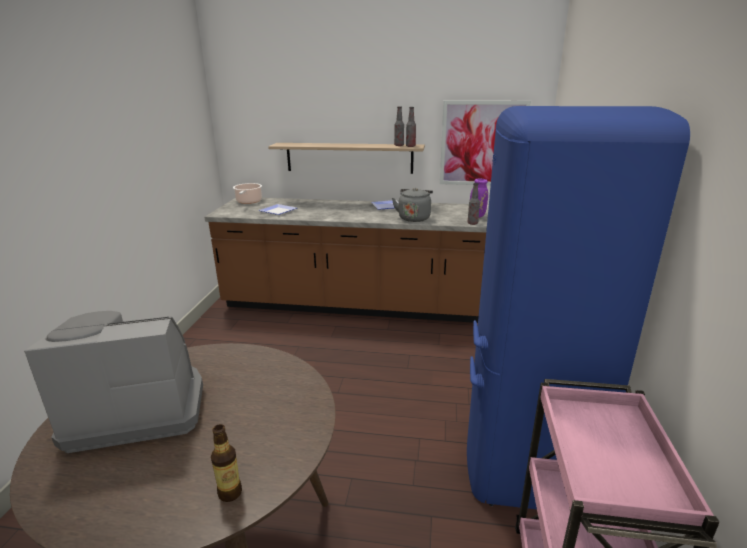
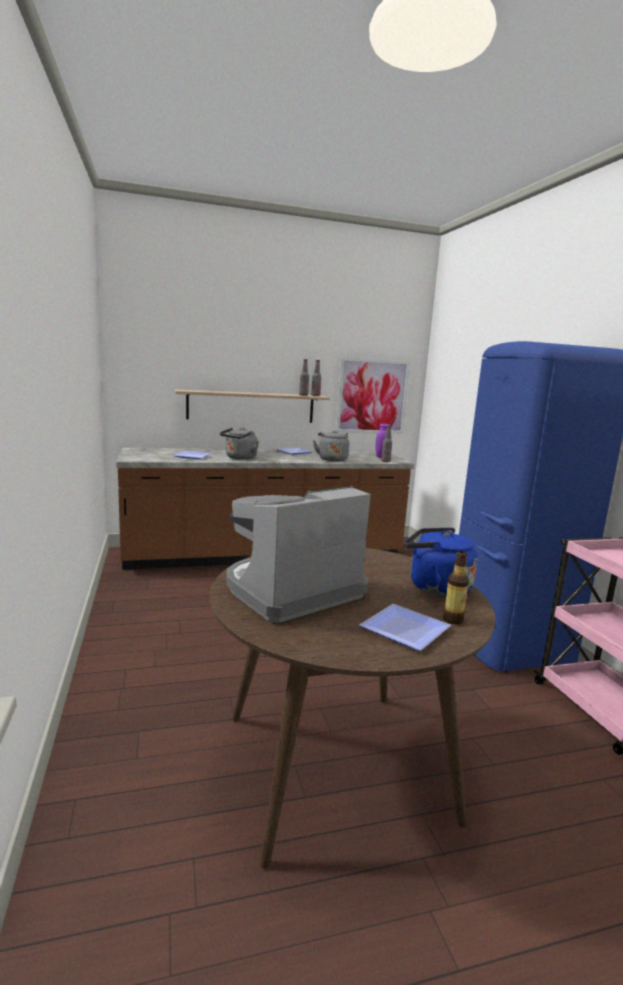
camera: 25 degrees left, 10 degrees down
(158, 494) = (401, 630): none -> plate
(248, 202) = (145, 450): cooking pot -> none
(281, 434) = (435, 588): none -> blue kettle
(319, 214) = (239, 458): none -> grey kettle

